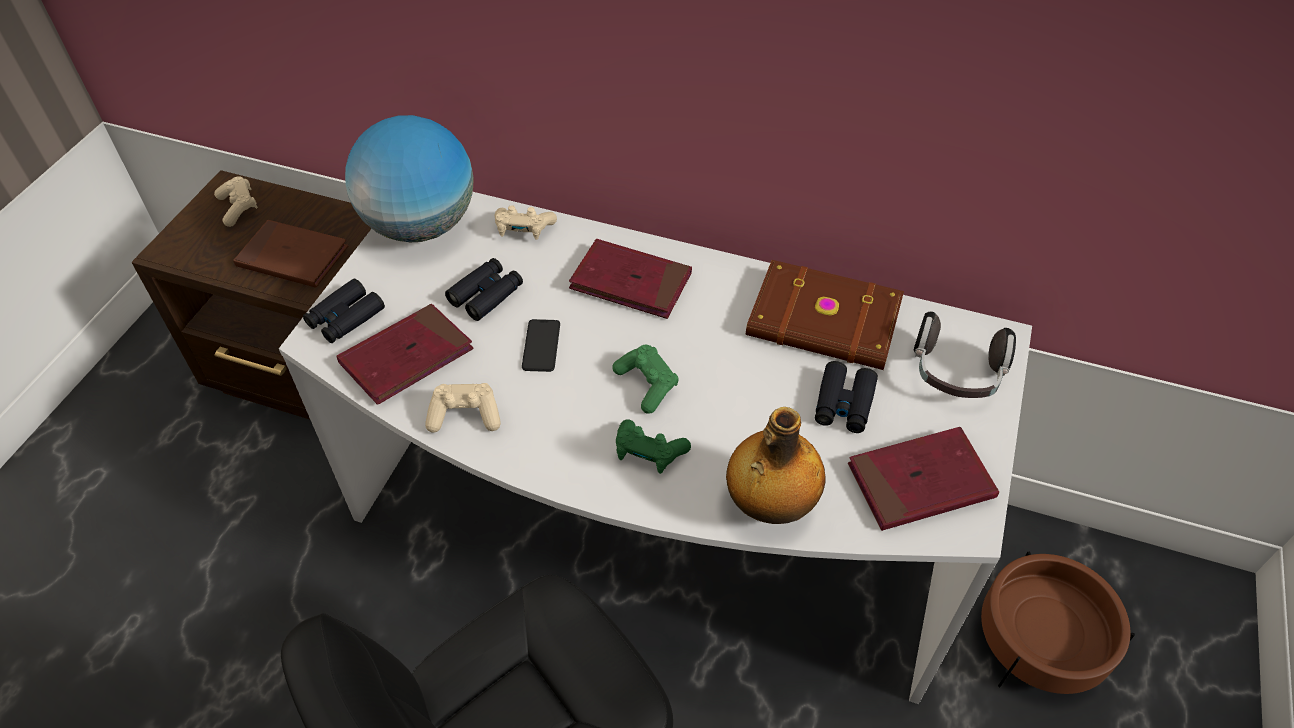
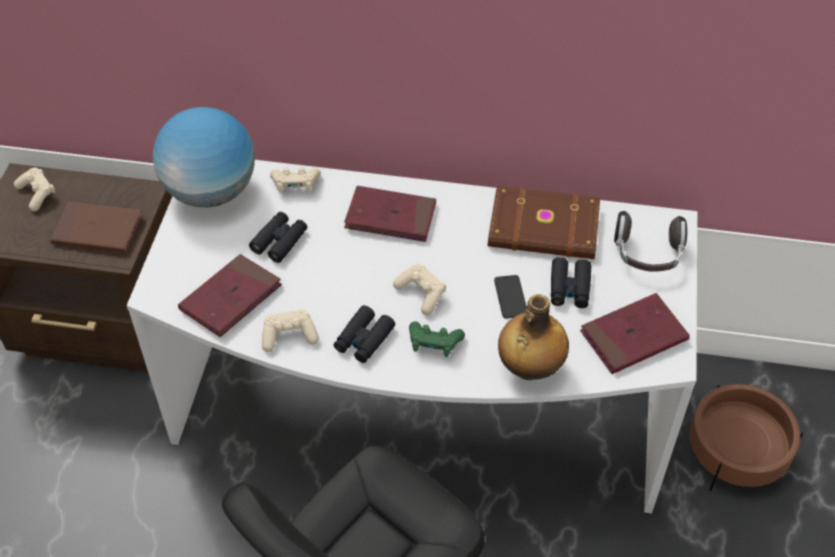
camera: 10 degrees left, 0 degrees up
(345, 318) = (172, 274): black binoculars -> black binoculars (364, 339)
(541, 346) = (333, 275): phone -> phone (510, 297)
(647, 385) = (421, 294): green game controller -> beige game controller

